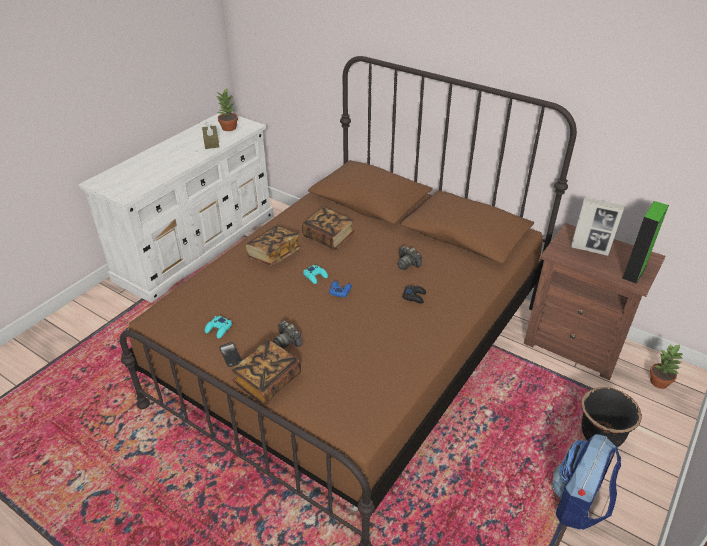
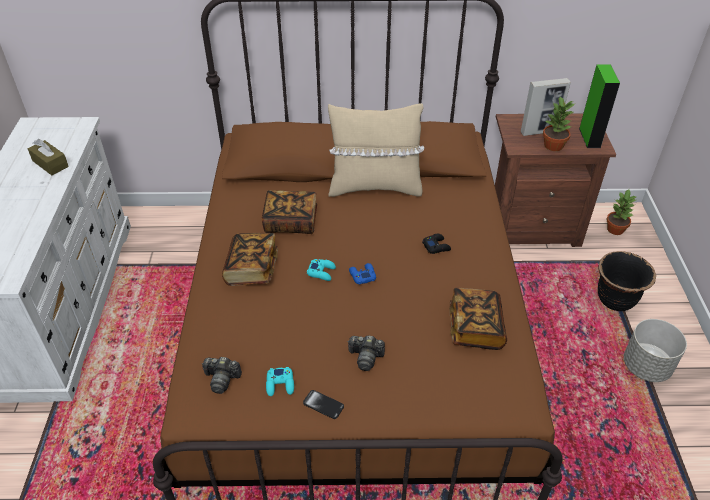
camera: 35 degrees left, 5 degrees up
(228, 128) = (54, 137): potted plant -> potted plant (553, 146)
(268, 381) = (392, 410): book -> book (475, 328)
(407, 264) = (397, 215): camera -> camera (222, 379)
(412, 238) = (374, 187): none -> beige pillow
(578, 503) = (646, 367): backpack -> grey planter

